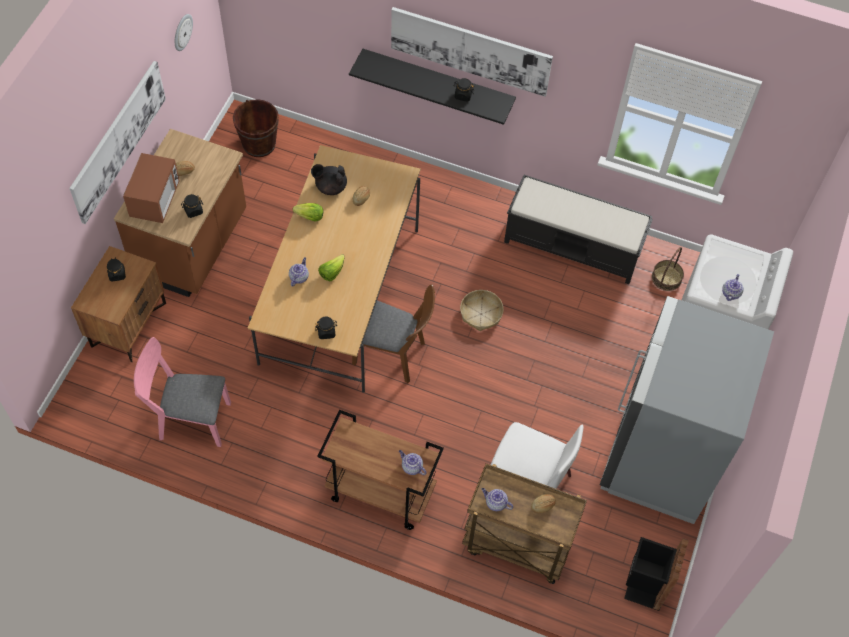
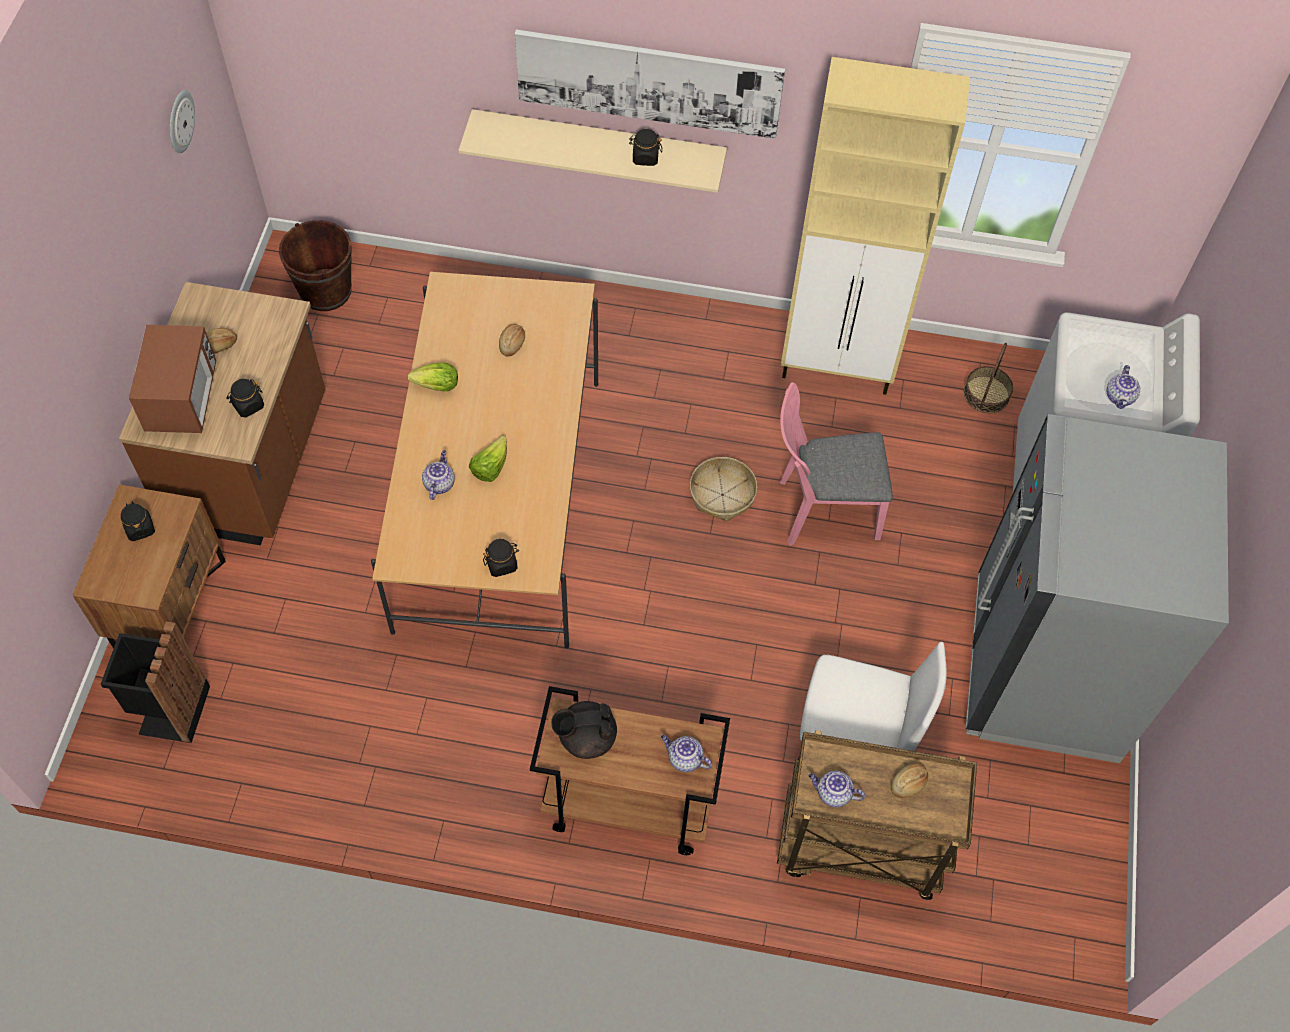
camera: 10 degrees left, 0 degrees up
(118, 140) = (105, 309): picture -> none
(189, 419) = (298, 741): pink chair -> pink chair (820, 510)
(330, 187) = (459, 334): black teapot -> black teapot (586, 737)
(394, 355) = (603, 581): brown chair -> none
(438, 82) = (598, 144): black shelf -> beige shelf
(573, 246) = (838, 369): black bench -> beige cabinet
(644, 585) = (1068, 874): black trash can -> black trash can (170, 710)

